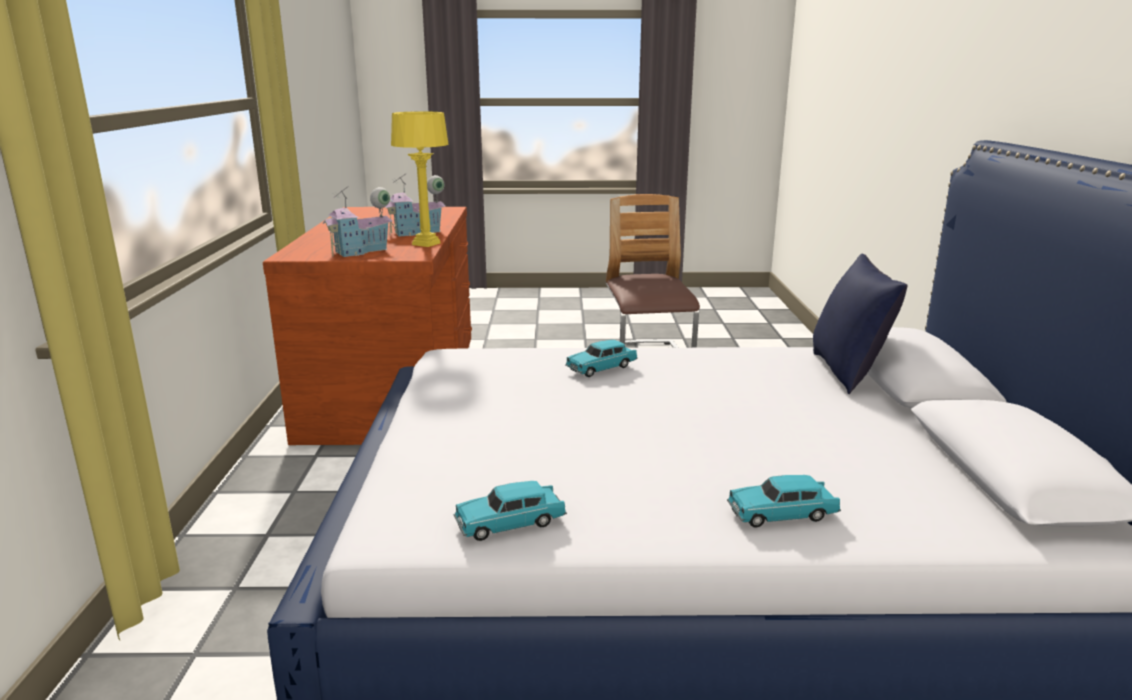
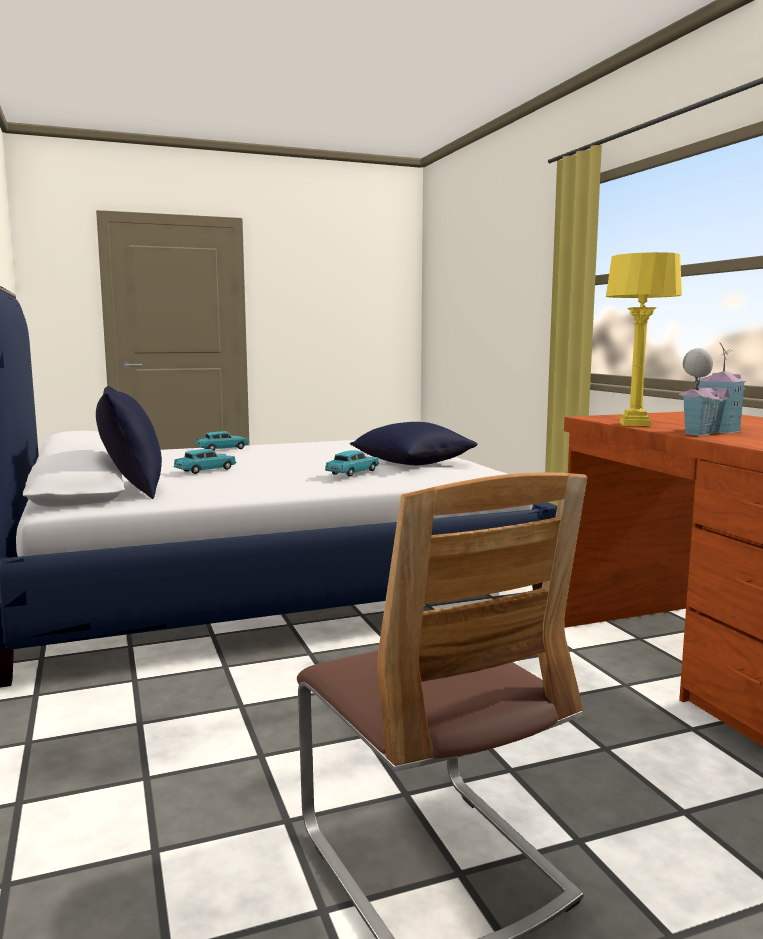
camera: 160 degrees right, 10 degrees down
(361, 251) = (664, 417): toy house -> none
(501, 390) = (412, 463): none -> blue pillow
(510, 524) = (342, 442): turquoise toy car -> turquoise toy car (205, 470)

